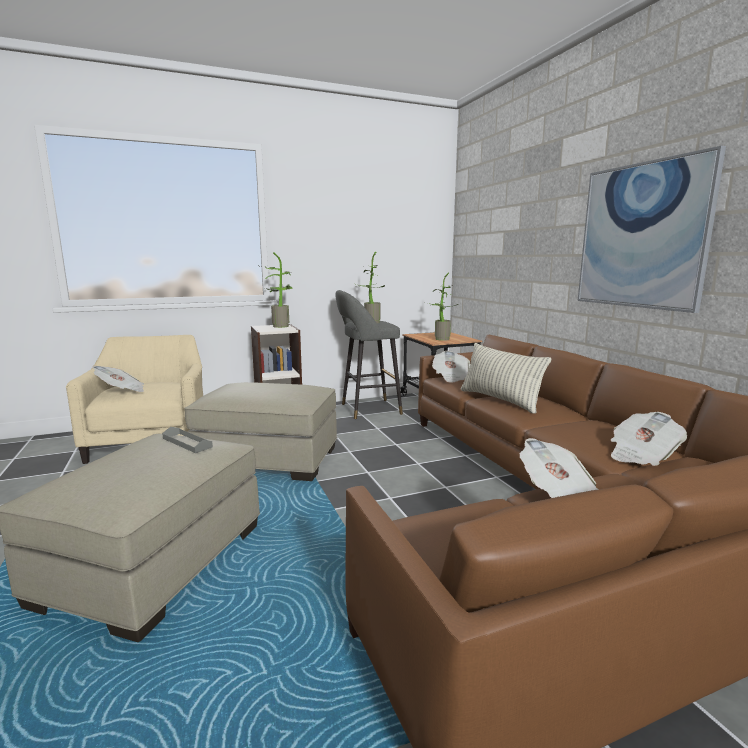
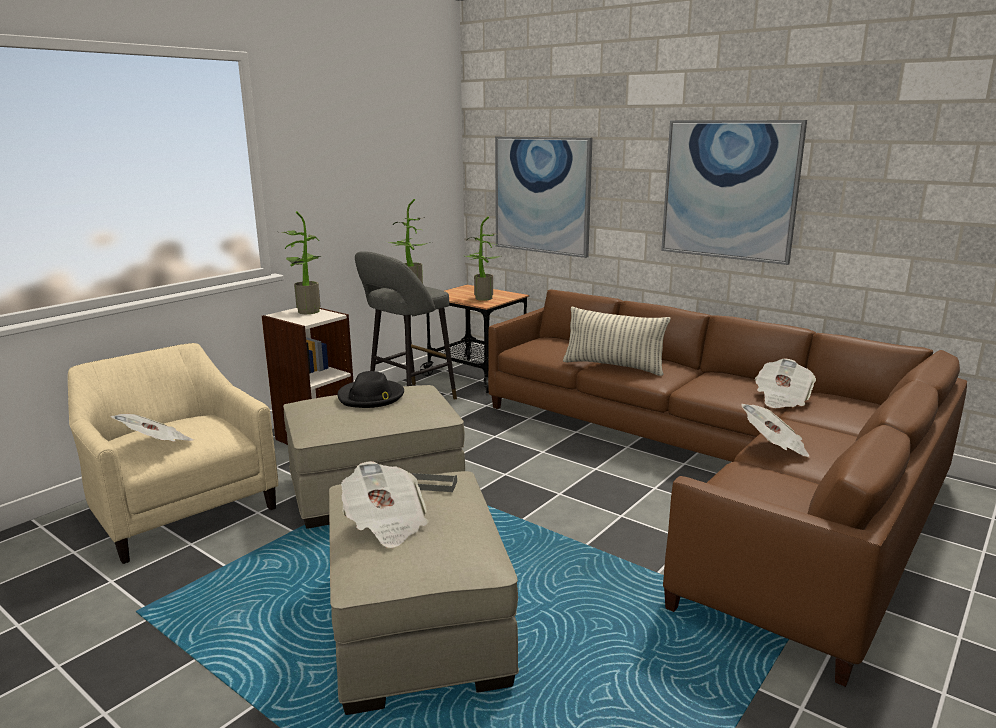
camera: 30 degrees left, 5 degrees up
(270, 386) = (371, 397): none -> black hat
(451, 377) = (531, 346): newspaper -> newspaper (386, 524)
(497, 256) = (542, 195): none -> picture

